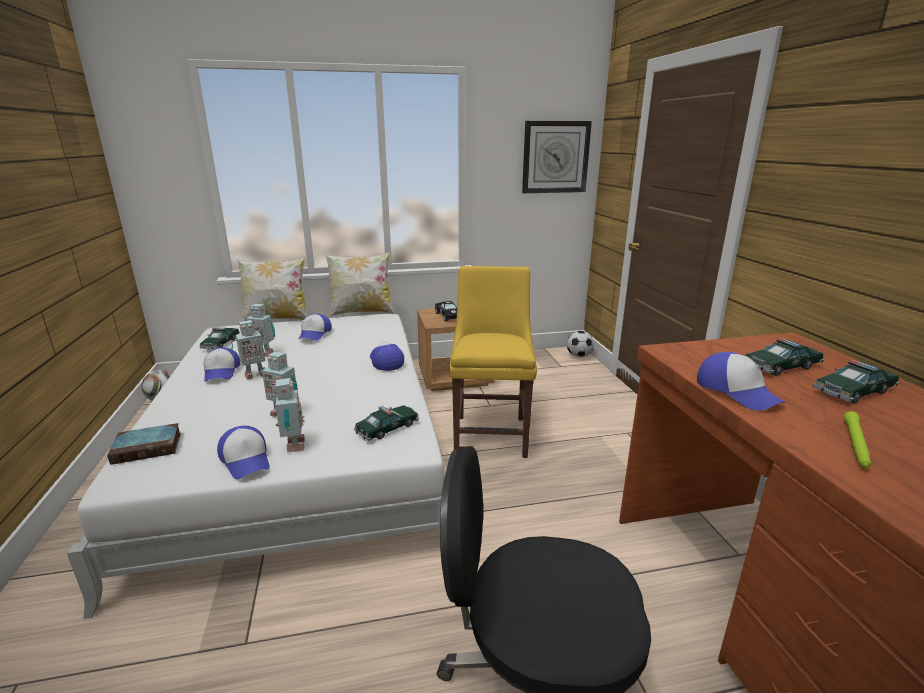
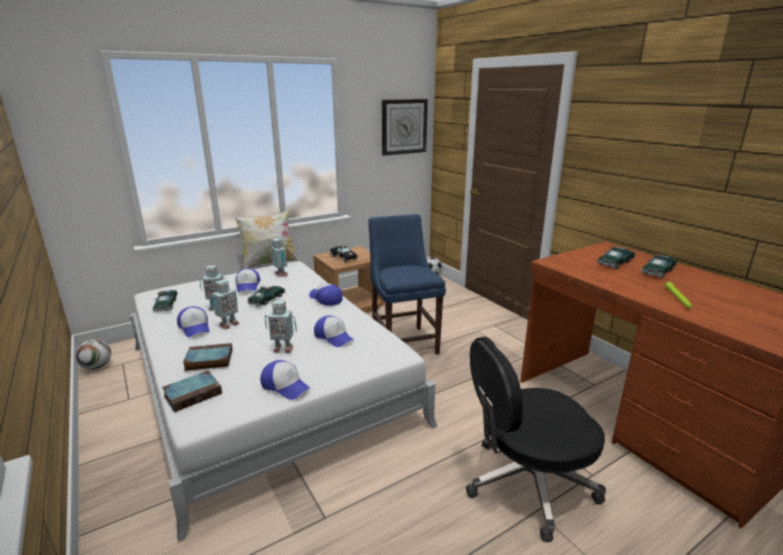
camera: 20 degrees left, 0 degrees up
(197, 411) = (208, 360): none -> book
(277, 319) = (197, 277): pillow -> none
(293, 446) = (312, 370): toy robot -> toy robot (280, 275)
(387, 428) = (371, 345): toy car -> toy car (267, 300)
(491, 433) = (404, 342): yellow chair -> blue chair
(737, 392) = (605, 280): cap -> cap (334, 337)

